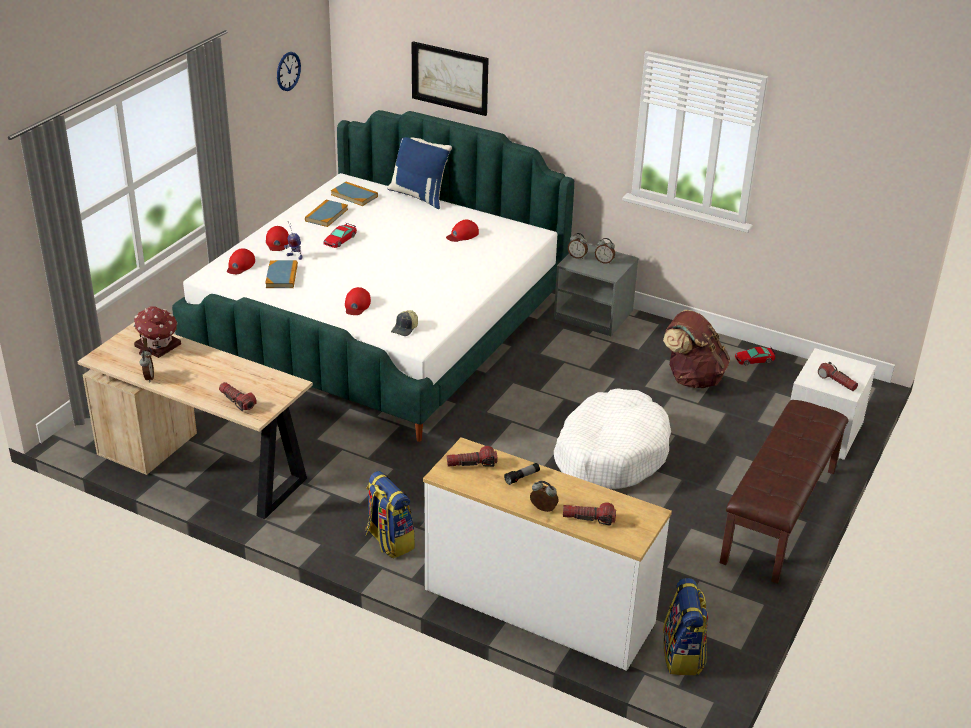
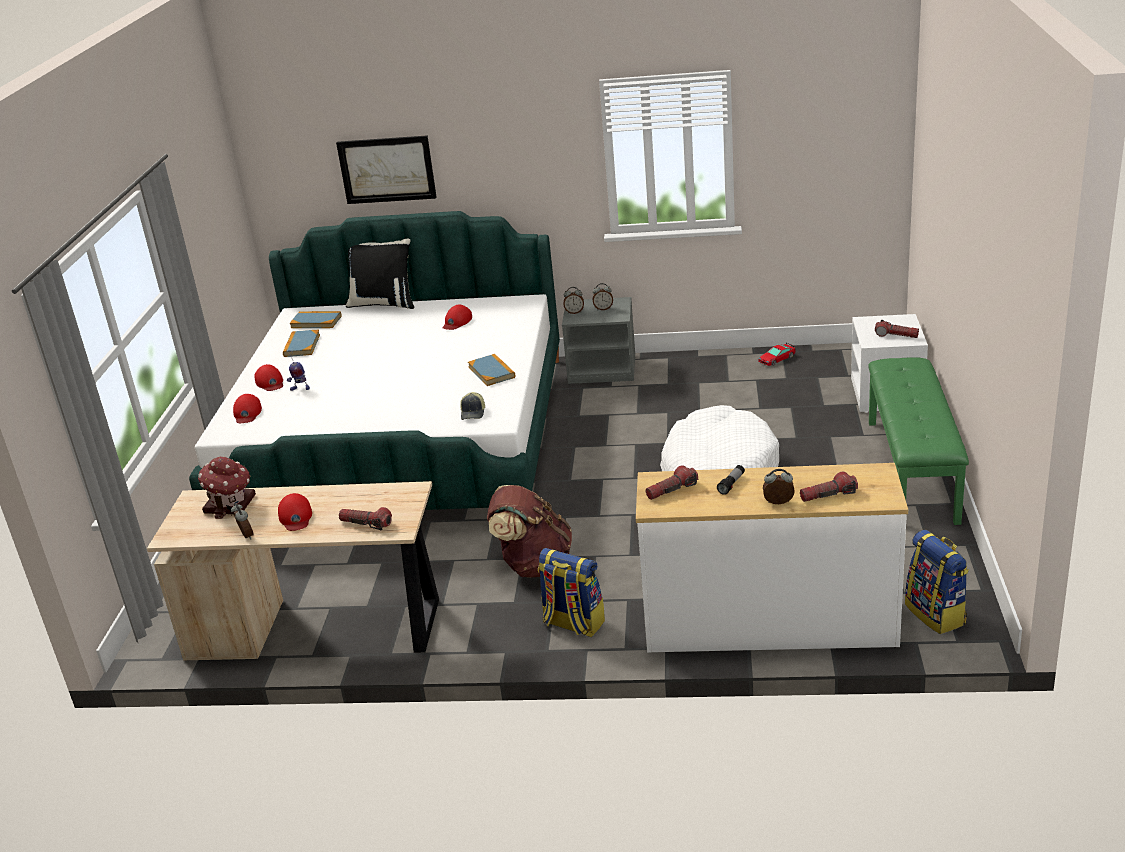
camera: 20 degrees left, 5 degrees down
(282, 276) = (302, 409): book -> book (491, 372)
(288, 71) = (214, 203): wall clock -> none
(340, 240) = (335, 361): toy car -> none
(357, 305) = (404, 409): red cap -> red cap (295, 517)
(420, 195) = (384, 303): blue pillow -> black pillow
(692, 378) = (736, 390): brown backpack -> brown backpack (533, 565)
(780, 515) = (913, 470): brown bench -> green bench

